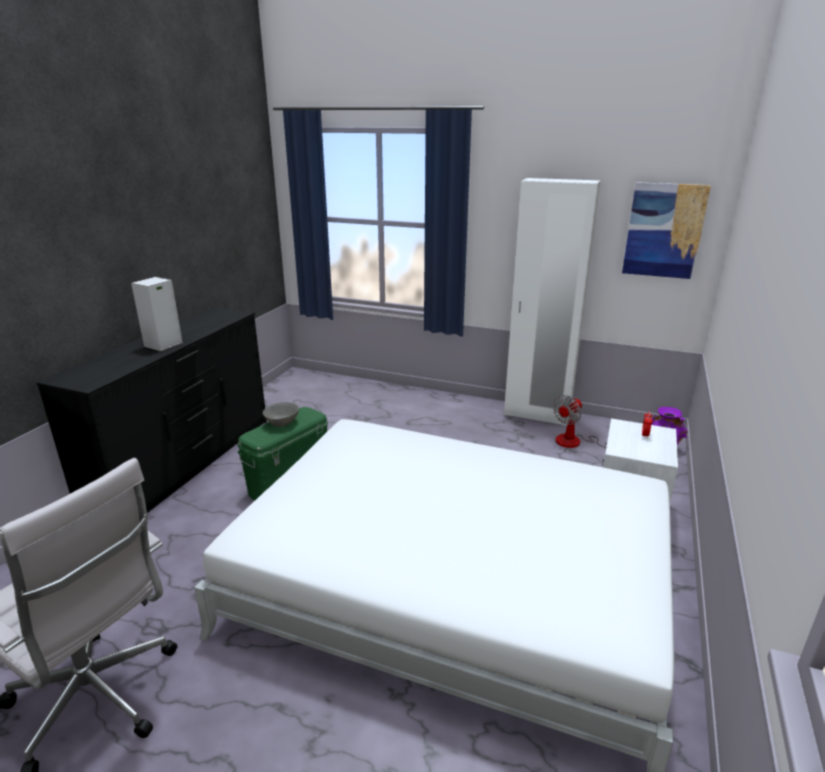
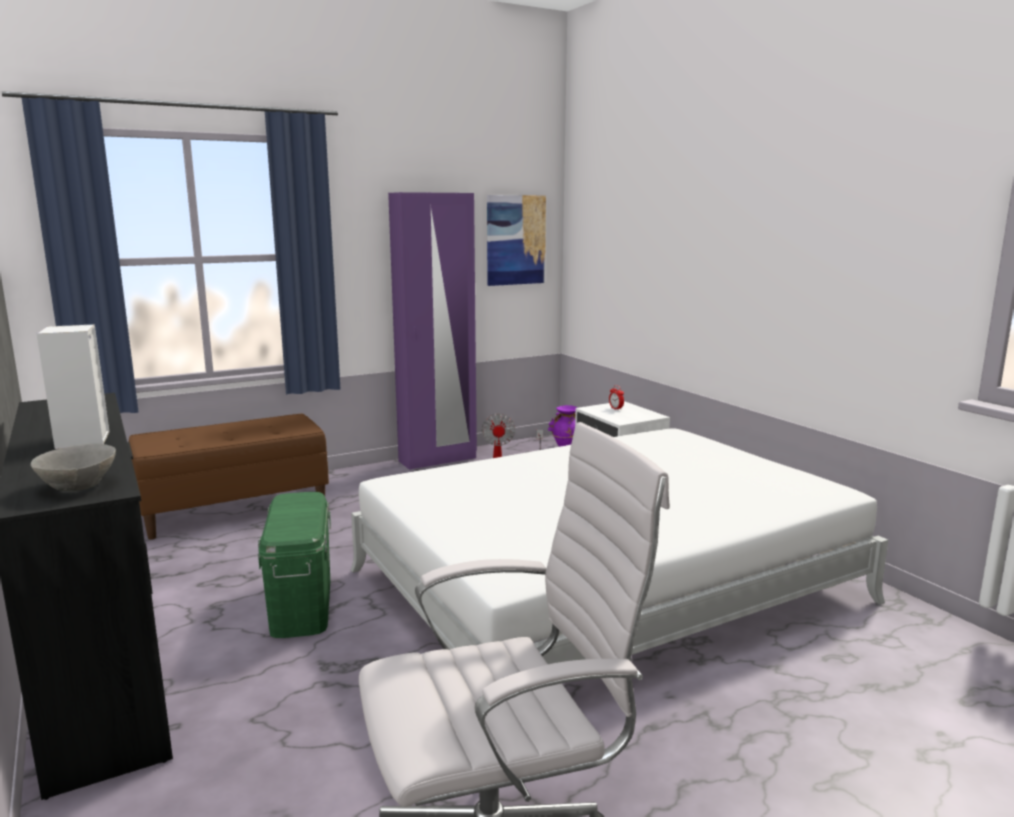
camera: 50 degrees left, 10 degrees down
(282, 423) = (288, 513): grey bowl -> grey bowl (77, 486)
(365, 400) = (235, 509): none -> brown bench
(537, 415) = (438, 460): white wardrobe -> purple wardrobe

